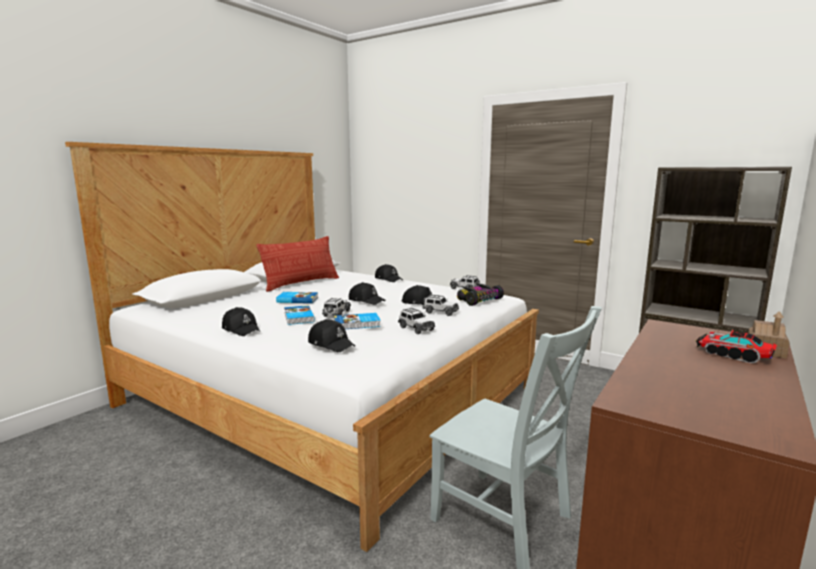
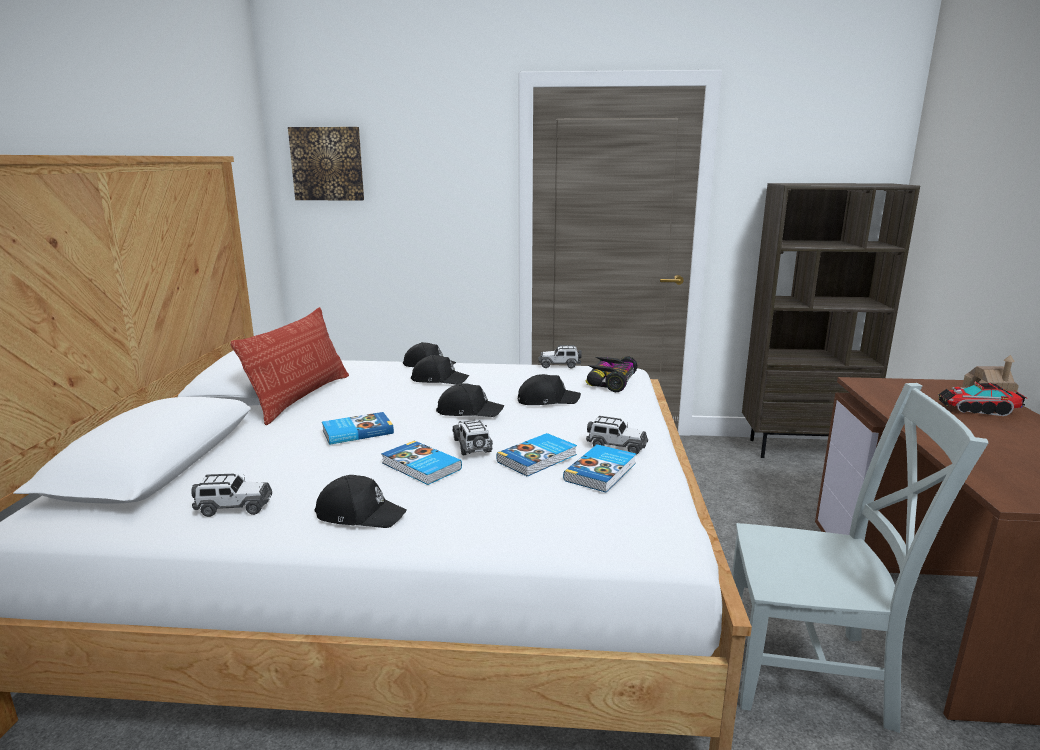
camera: 30 degrees left, 5 degrees up
(331, 344) = (565, 504): black cap -> black cap (439, 379)
(377, 159) = (327, 164): none -> picture
(378, 336) = (602, 472): none -> book
(440, 312) = (597, 411): toy car -> toy car (234, 507)

